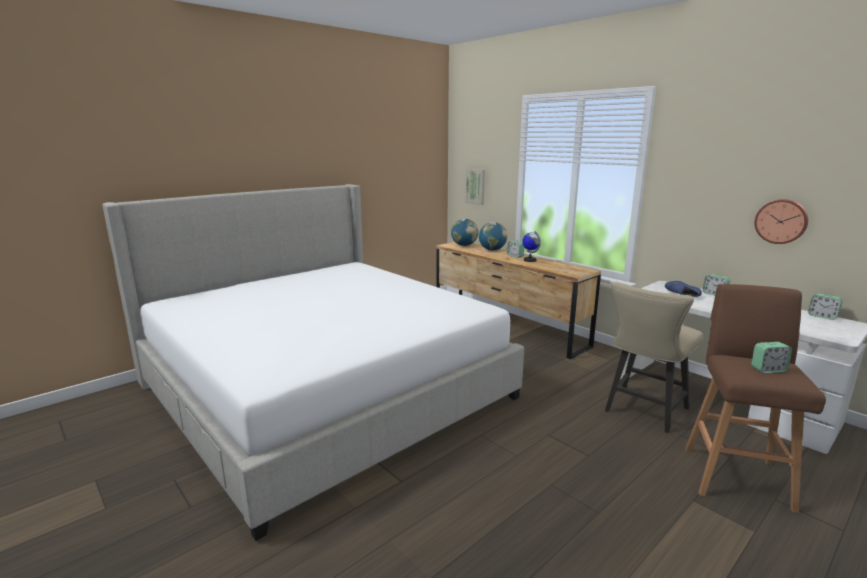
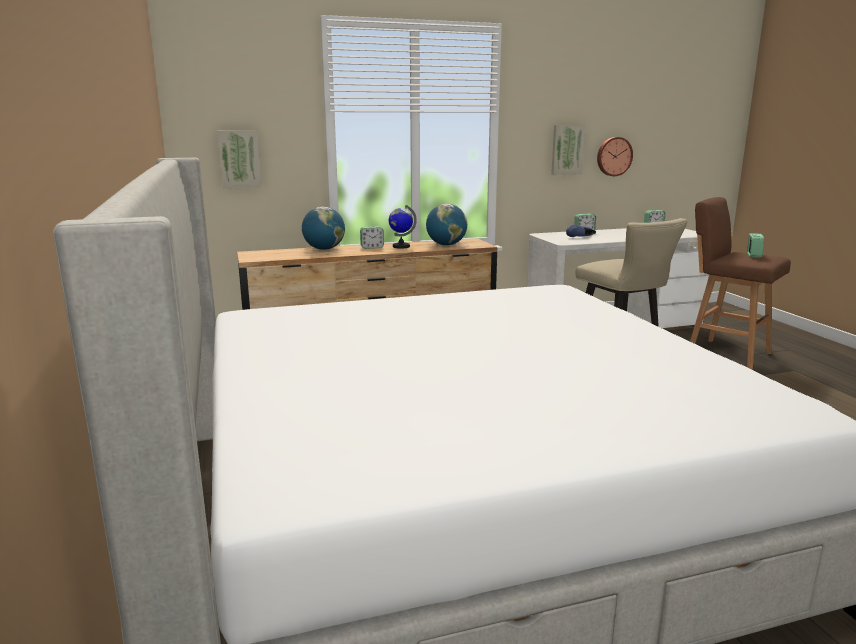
camera: 65 degrees left, 0 degrees up
(464, 245) = (272, 253): globe -> globe (446, 245)
(717, 207) = (567, 150): none -> picture

